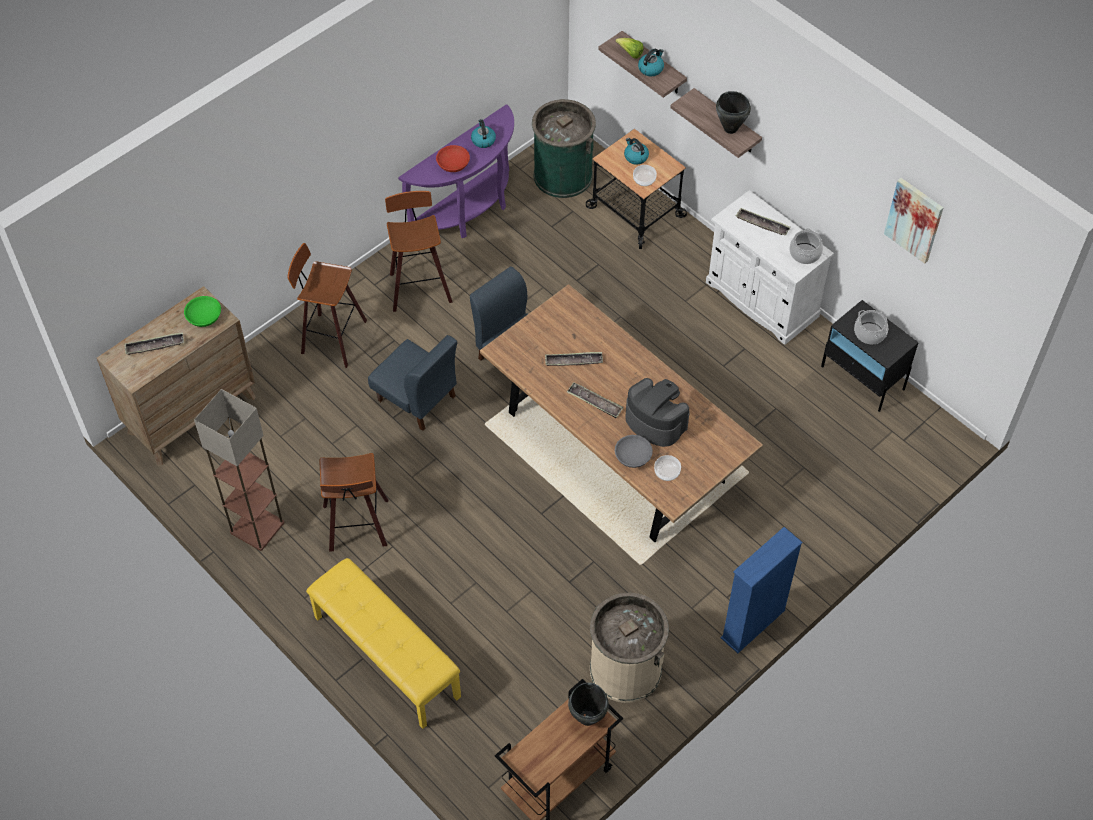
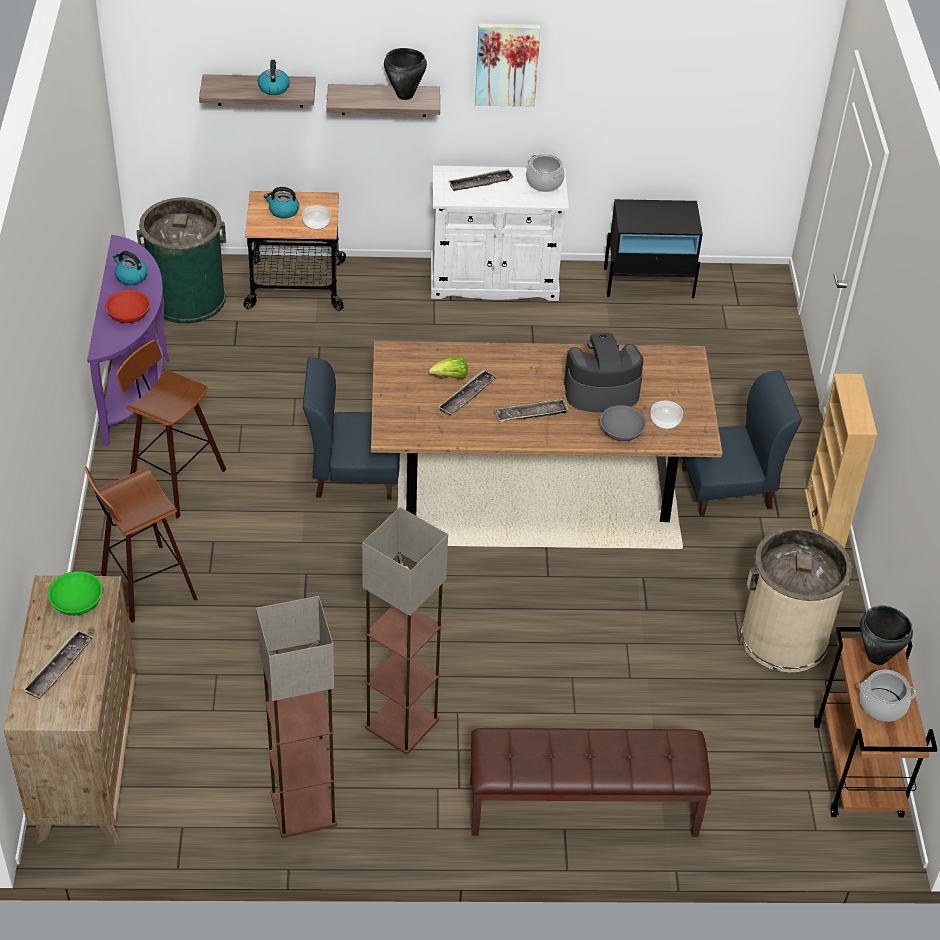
camera: 50 degrees left, 10 degrees down
(357, 527) = (402, 725): stool -> floor lamp
(385, 657) = (582, 808): yellow bench -> brown bench
(417, 399) = (305, 573): blue chair -> blue chair (727, 488)
(630, 53) = (237, 87): lettuce -> lettuce (450, 377)
(753, 624) = (824, 520): blue bookcase -> beige bookcase
(870, 333) = (654, 218): cooking pot -> cooking pot (882, 704)
(914, 219) = (666, 56): picture -> picture (507, 64)

